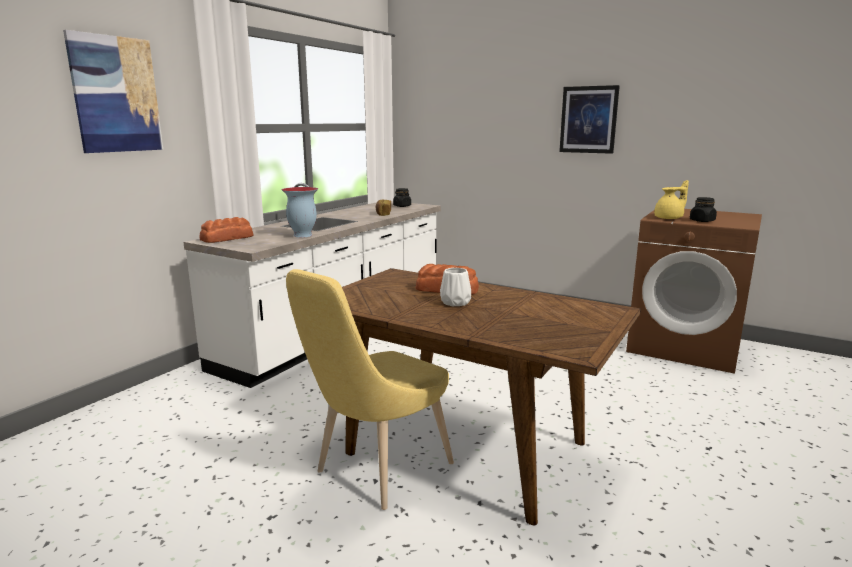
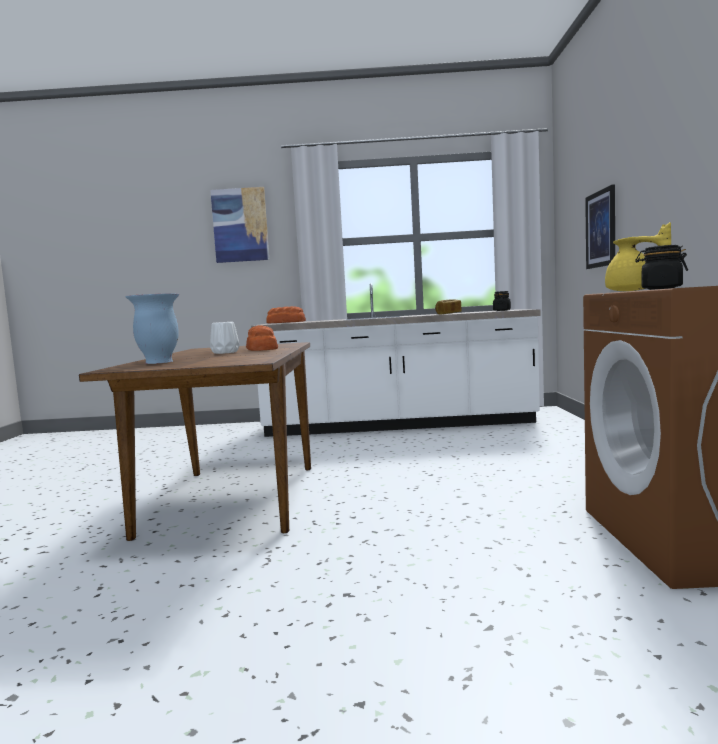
camera: 60 degrees right, 10 degrees down
(302, 235) = (321, 321): vase -> vase (158, 362)
(377, 471) = (177, 485): yellow chair -> none
(588, 119) = (675, 164): picture -> picture (601, 229)

